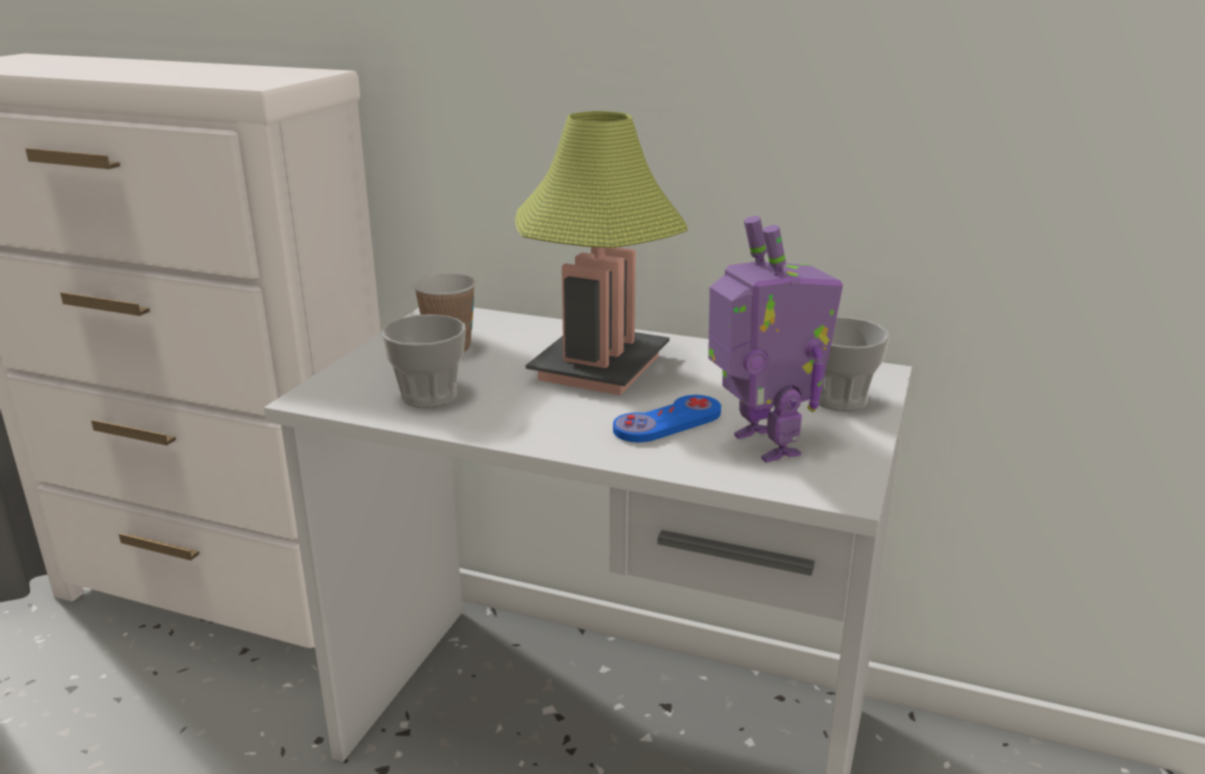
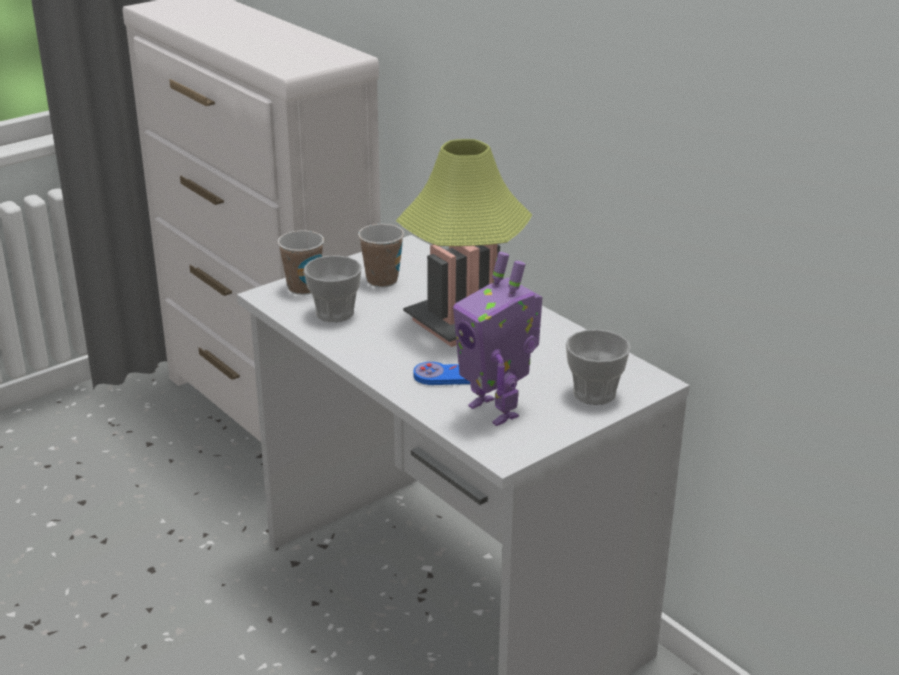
camera: 30 degrees right, 5 degrees up
(354, 379) = (303, 287): none -> cup
(762, 445) = (496, 410): toy robot -> toy robot turned 135 degrees clockwise

